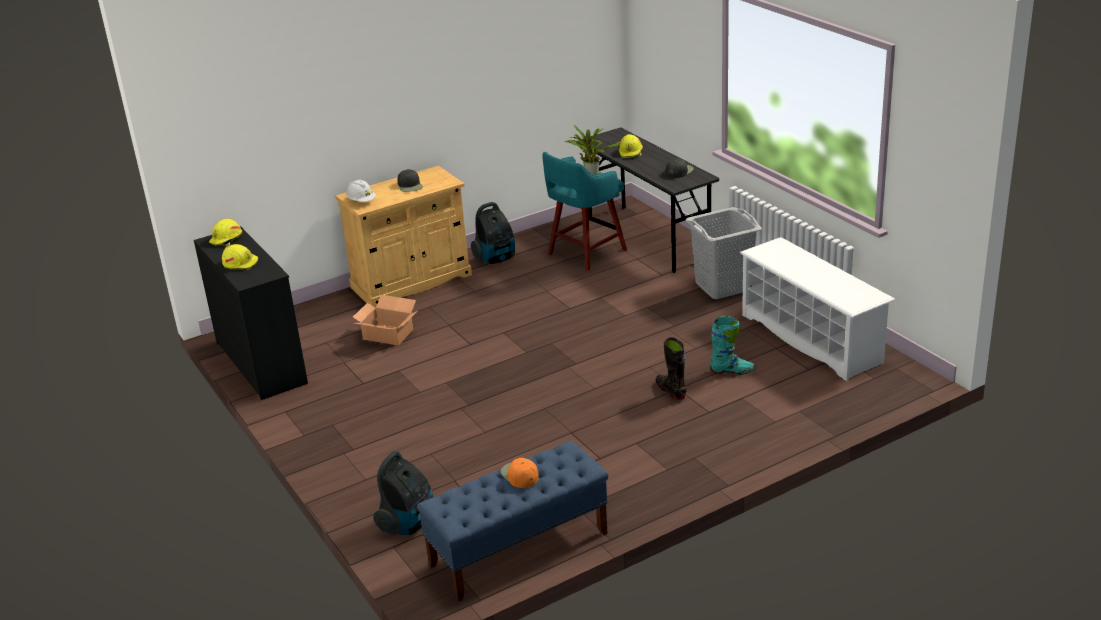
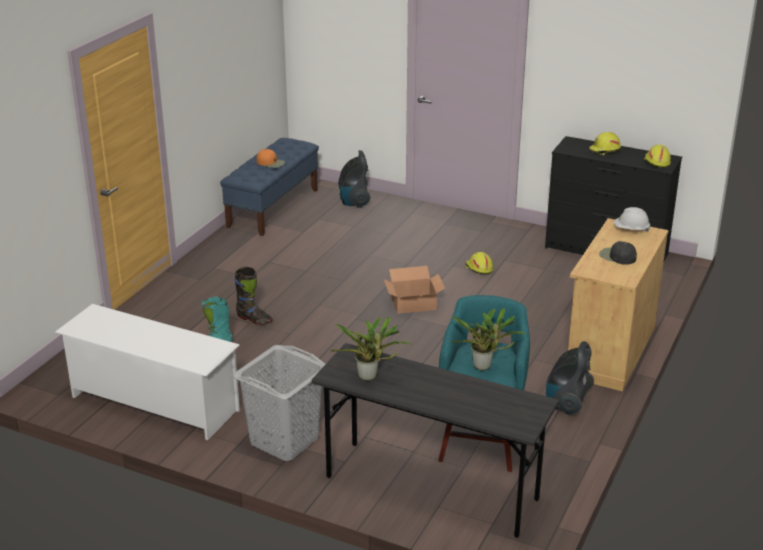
camera: 145 degrees right, 0 degrees up
(388, 334) = (547, 298): cardboard box -> cardboard box (414, 304)
(631, 152) = (462, 394): yellow hard hat -> yellow hard hat (478, 268)
(679, 171) = (370, 377): black cap -> potted plant

